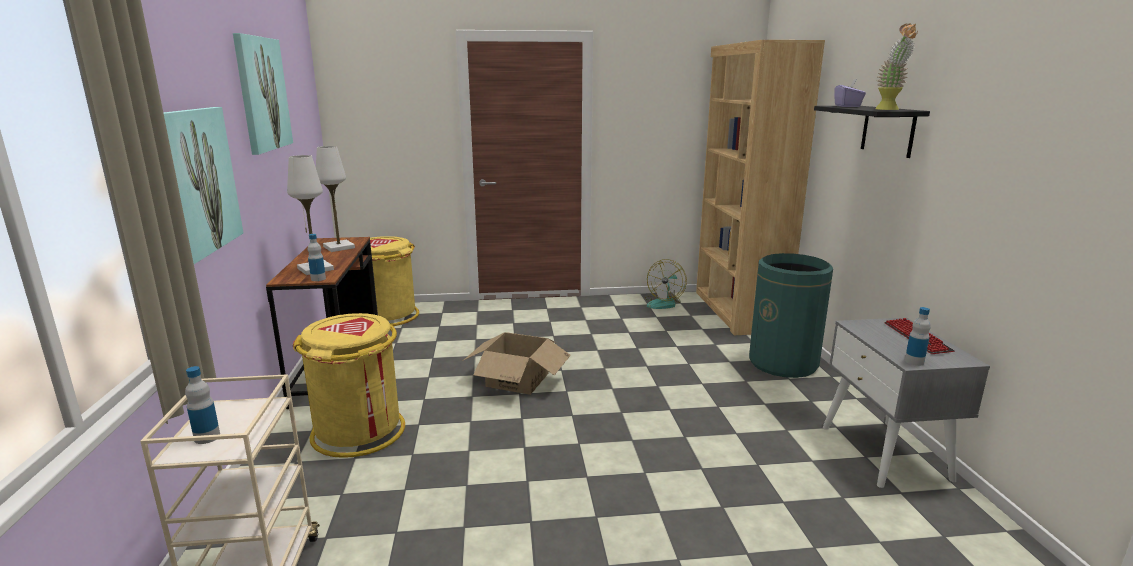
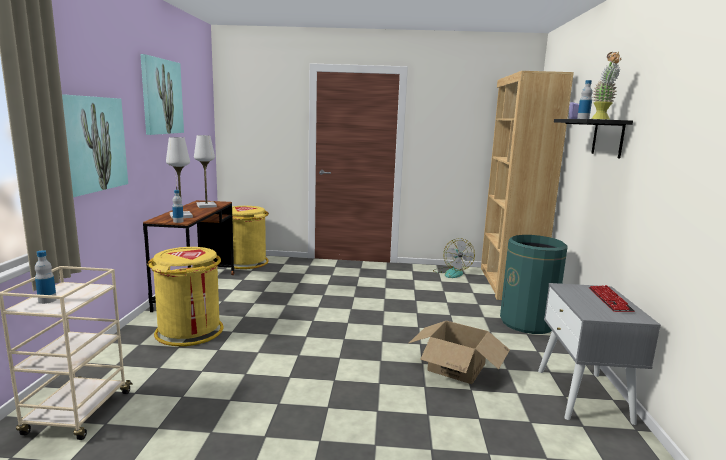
camera: 10 degrees right, 5 degrees down
(518, 379) = (316, 311): cardboard box -> cardboard box (457, 367)
(664, 303) = (451, 273): fan -> fan turned 45 degrees counterclockwise
(914, 361) = (595, 315): bottle -> bottle (583, 119)

